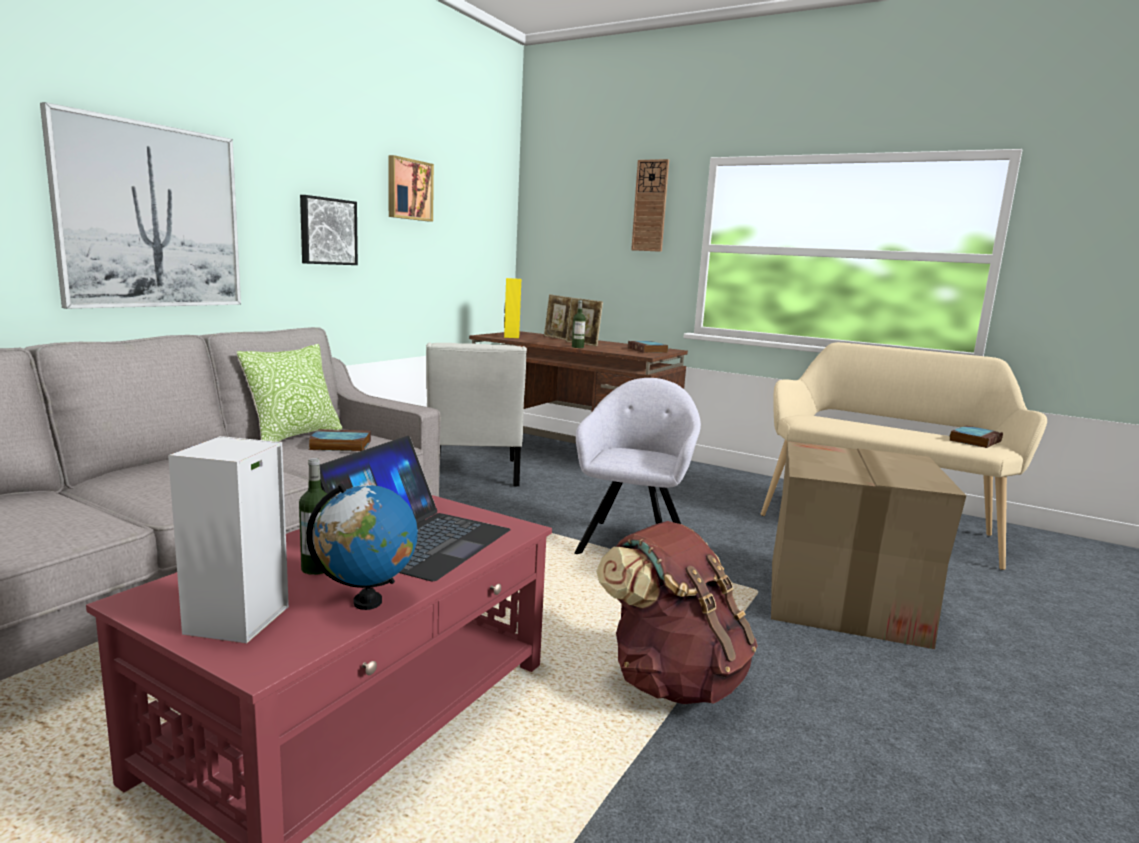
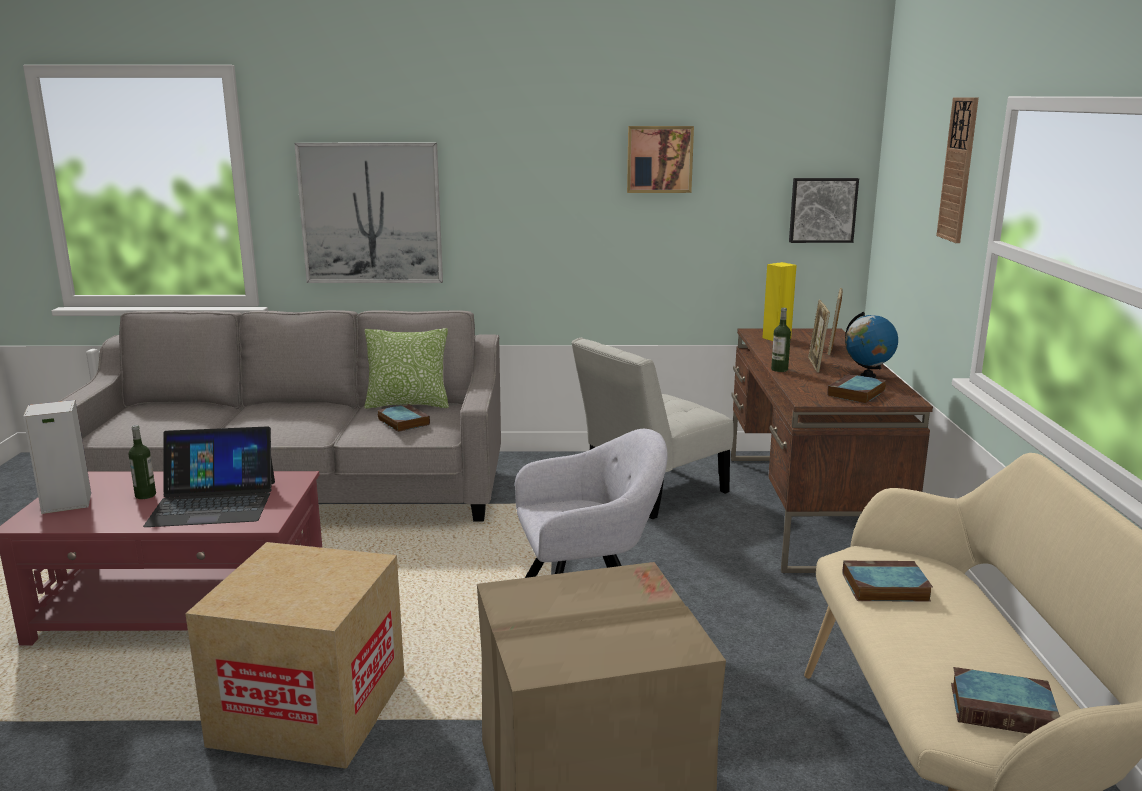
camera: 60 degrees right, 5 degrees up
(327, 231) = (543, 213): picture -> picture (822, 210)
(367, 602) = (104, 521): globe -> globe (867, 376)
(672, 680) = (310, 710): brown backpack -> cardboard box
(842, 424) = (883, 587): none -> book

